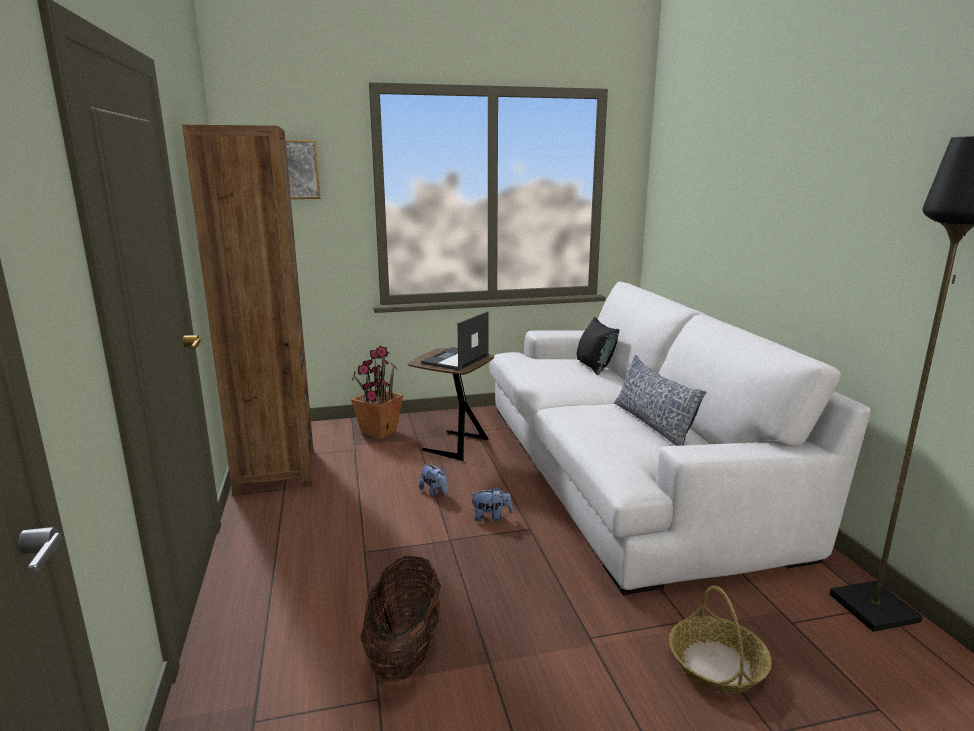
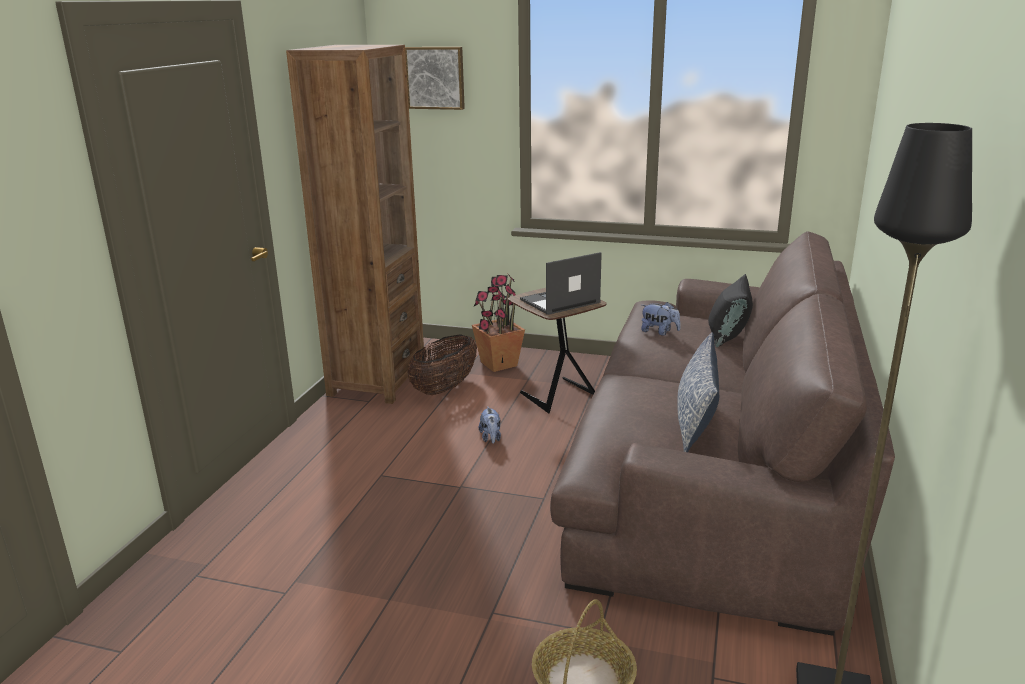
camera: 30 degrees right, 5 degrees up
(404, 651) = (335, 566): basket -> basket (444, 388)
(491, 517) = (518, 477): plush toy -> plush toy (659, 332)
(625, 469) = (716, 466): white sofa -> brown sofa

